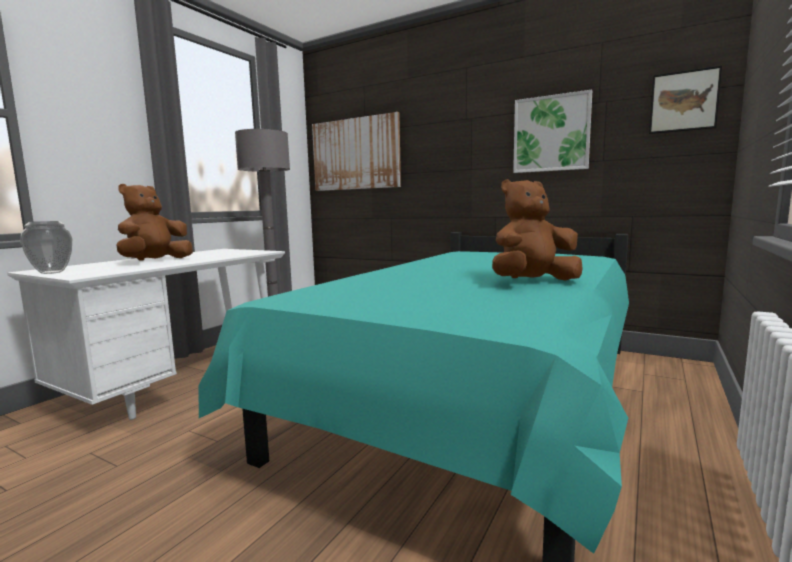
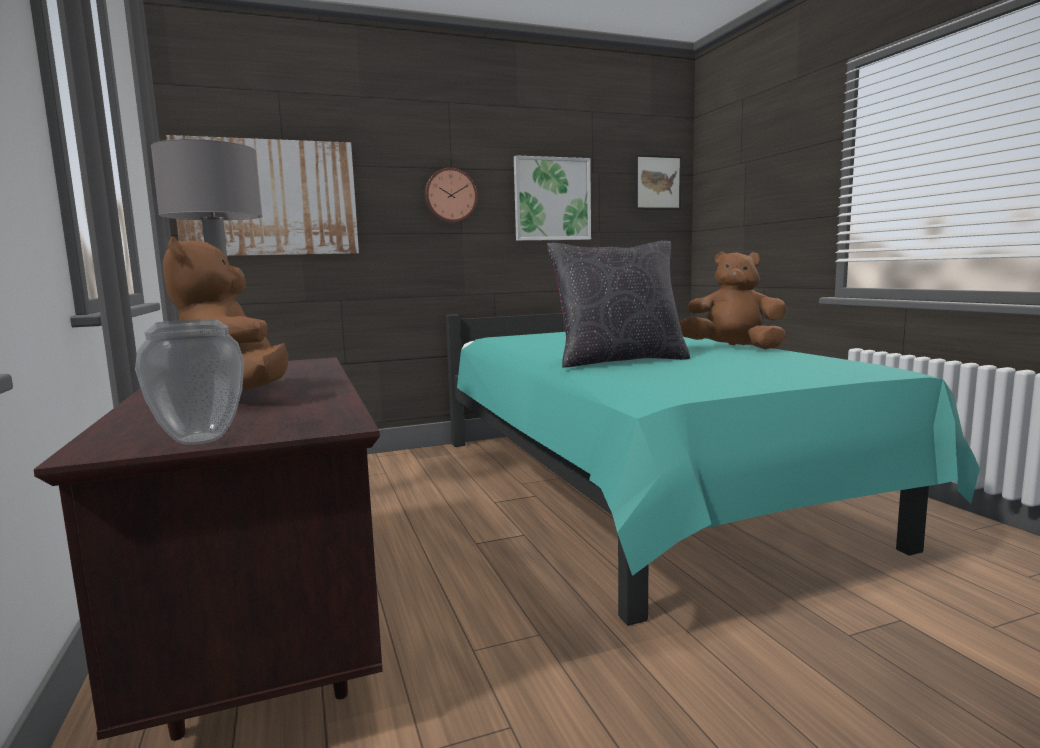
camera: 50 degrees left, 0 degrees up
(180, 383) = (266, 630): white desk -> brown desk
(397, 276) = (619, 361): none -> black pillow
(462, 140) = (450, 195): none -> wall clock
(533, 282) = (733, 348): brown plush toy -> brown plush toy turned 90 degrees clockwise

